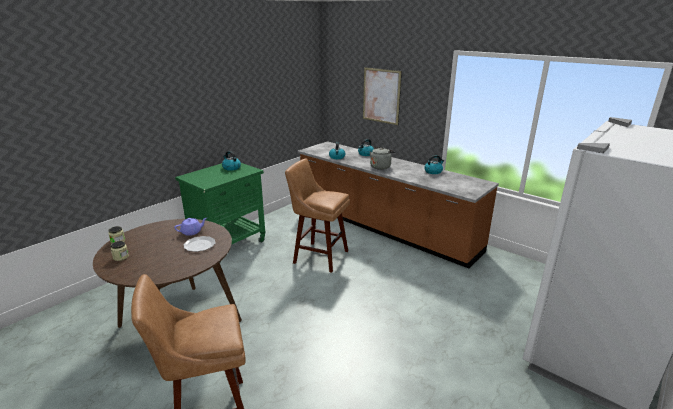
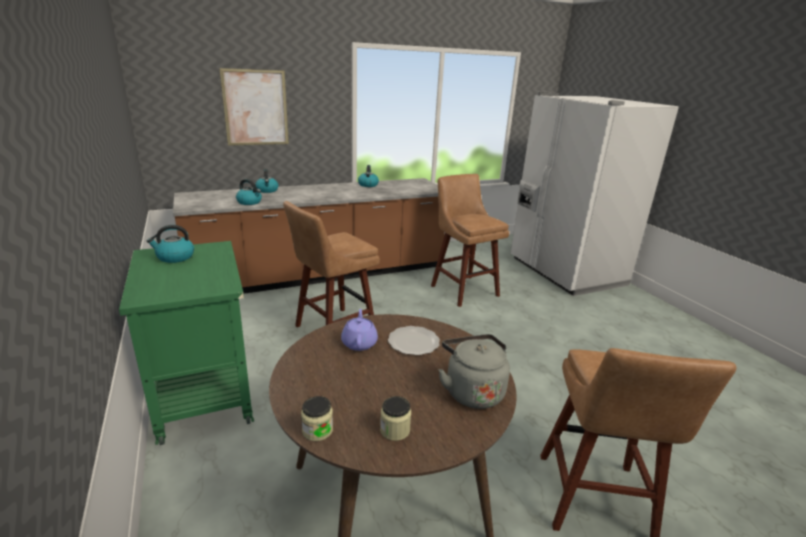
camera: 65 degrees left, 0 degrees up
(381, 167) = (320, 195): grey kettle -> grey kettle (472, 391)
(443, 292) = (463, 289): none -> brown stool

